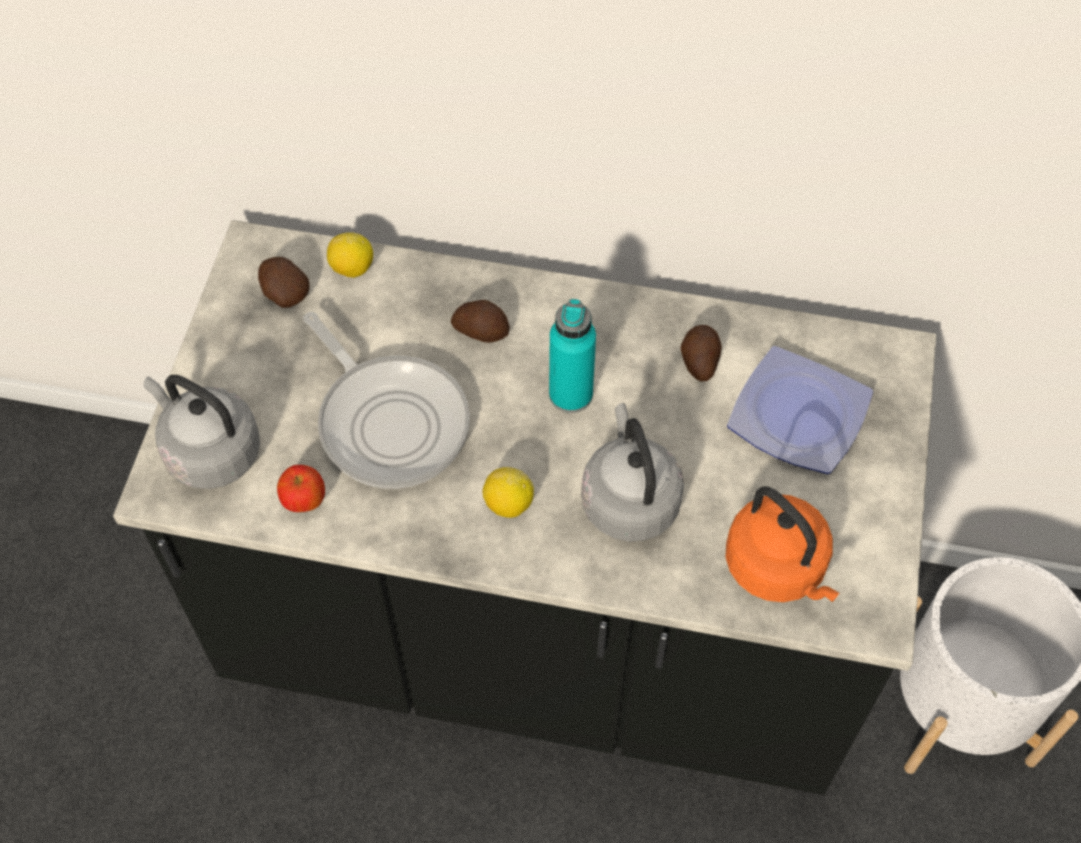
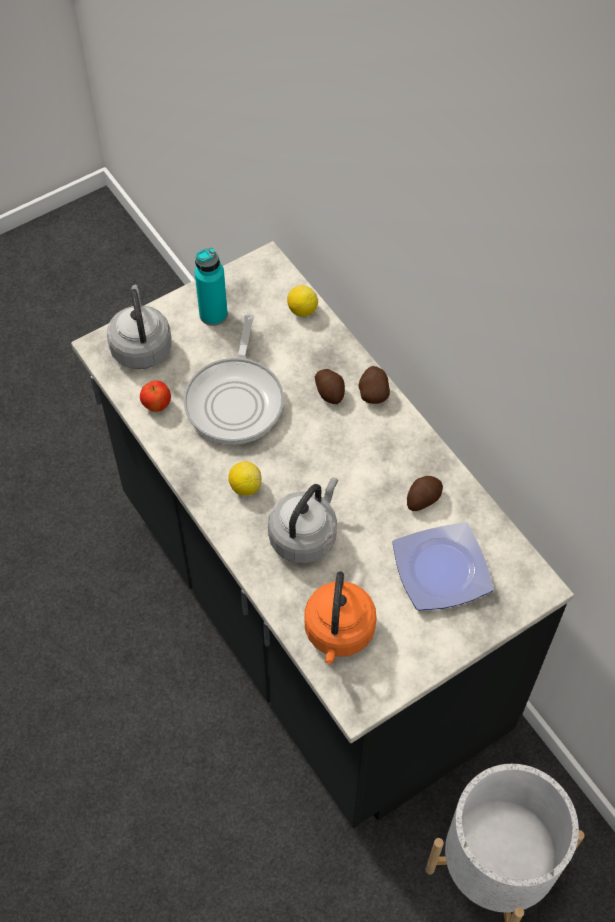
camera: 45 degrees right, 0 degrees up
(284, 293) = (256, 297): potato -> potato (373, 392)
(570, 394) = (336, 460): turquoise bottle -> turquoise bottle (213, 315)

